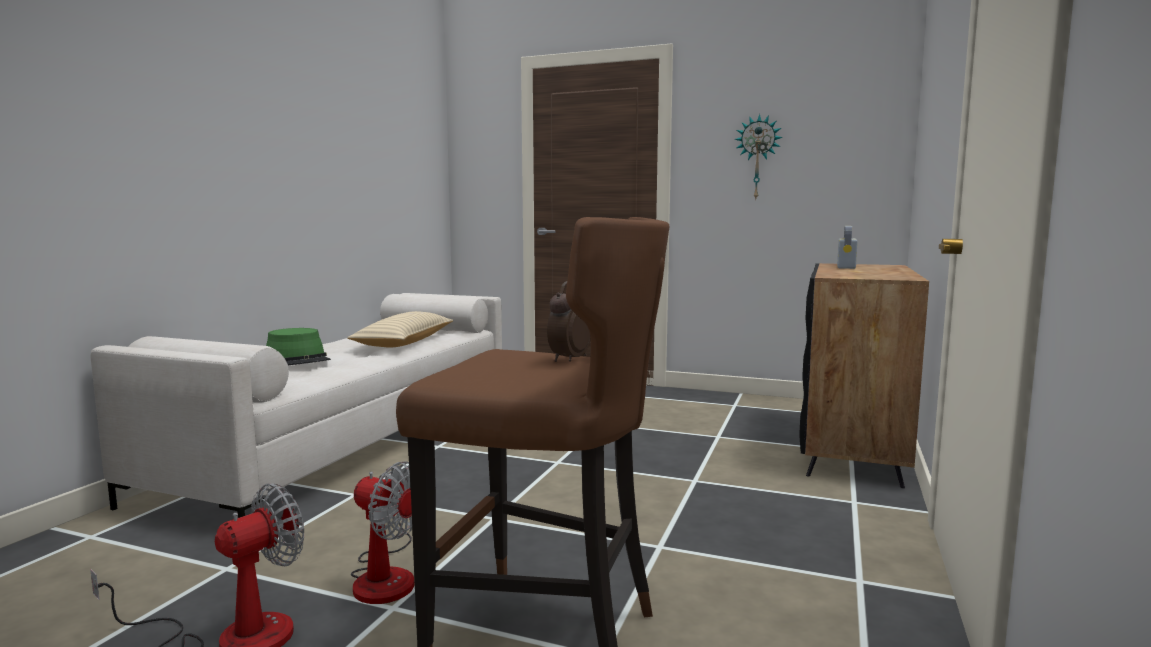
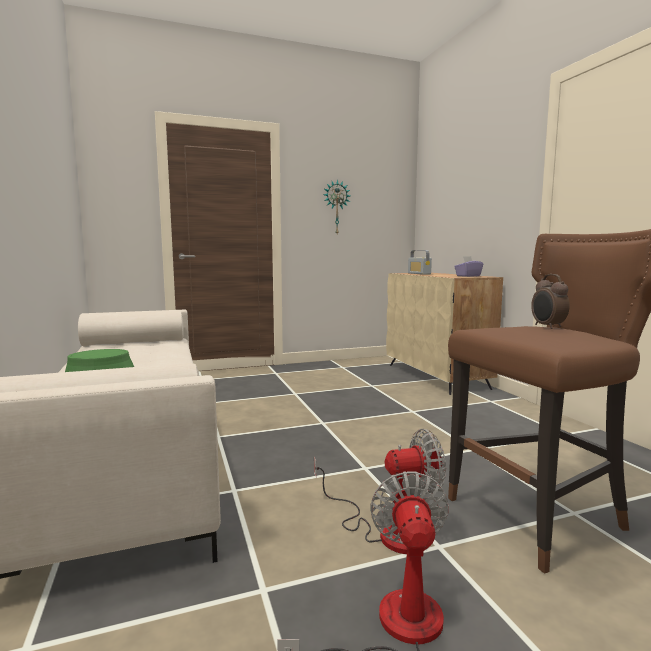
camera: 40 degrees left, 0 degrees up
(404, 342) = (153, 354): beige pillow -> none
(852, 447) = (436, 376): black cabinet -> beige cabinet
(878, 275) = (468, 276): none -> purple tissue box

